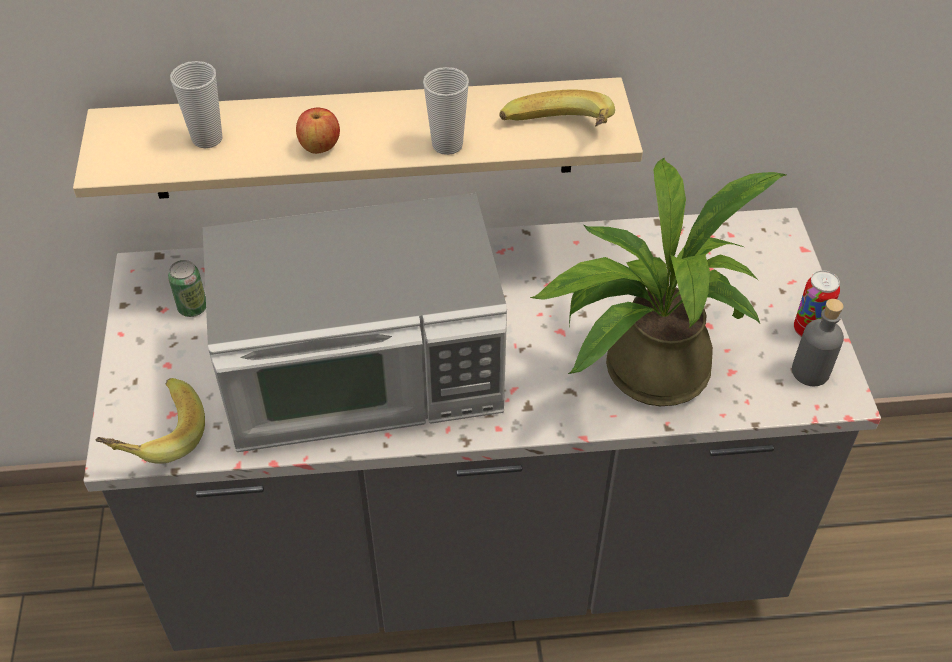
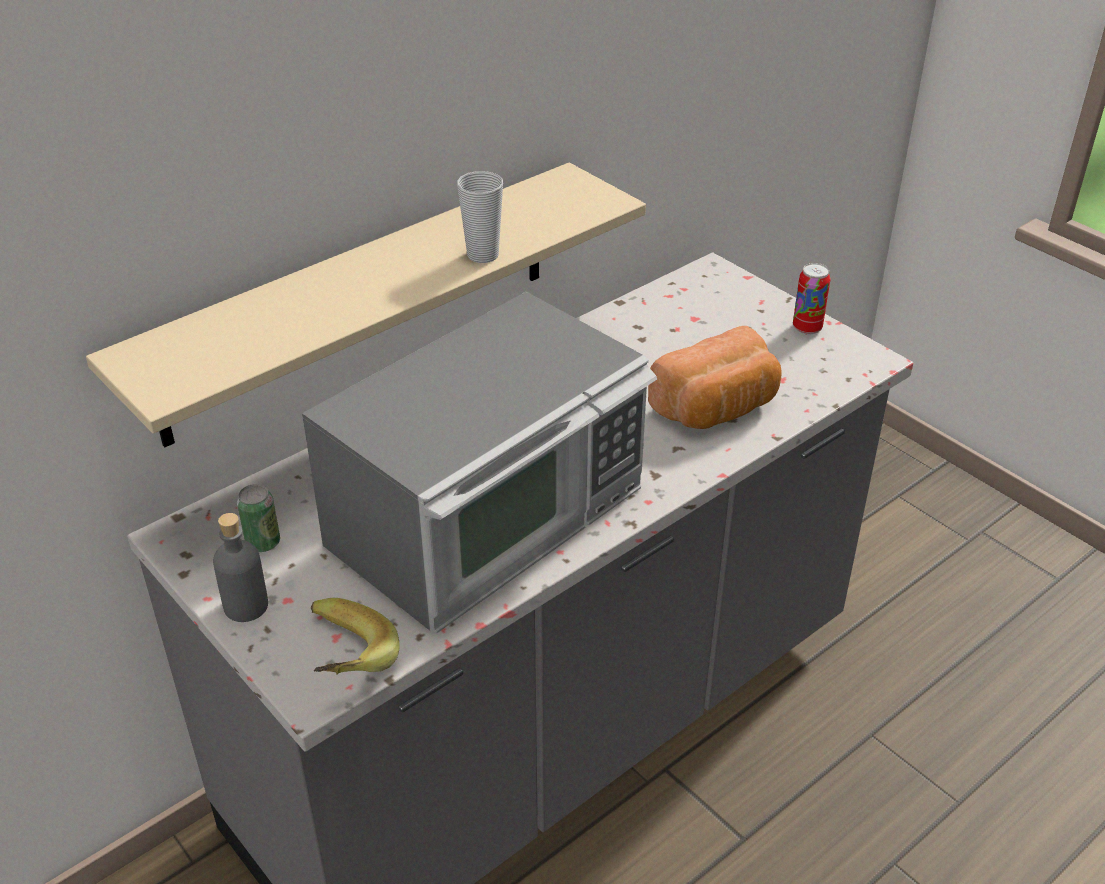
camera: 35 degrees left, 10 degrees down
(207, 139) = (248, 331): cup -> none
(319, 147) = (368, 298): apple -> none
(559, 138) = (570, 217): banana -> none
(643, 371) = (717, 408): potted plant -> bread
(810, 372) = (837, 354): grey bottle -> grey bottle (246, 606)

